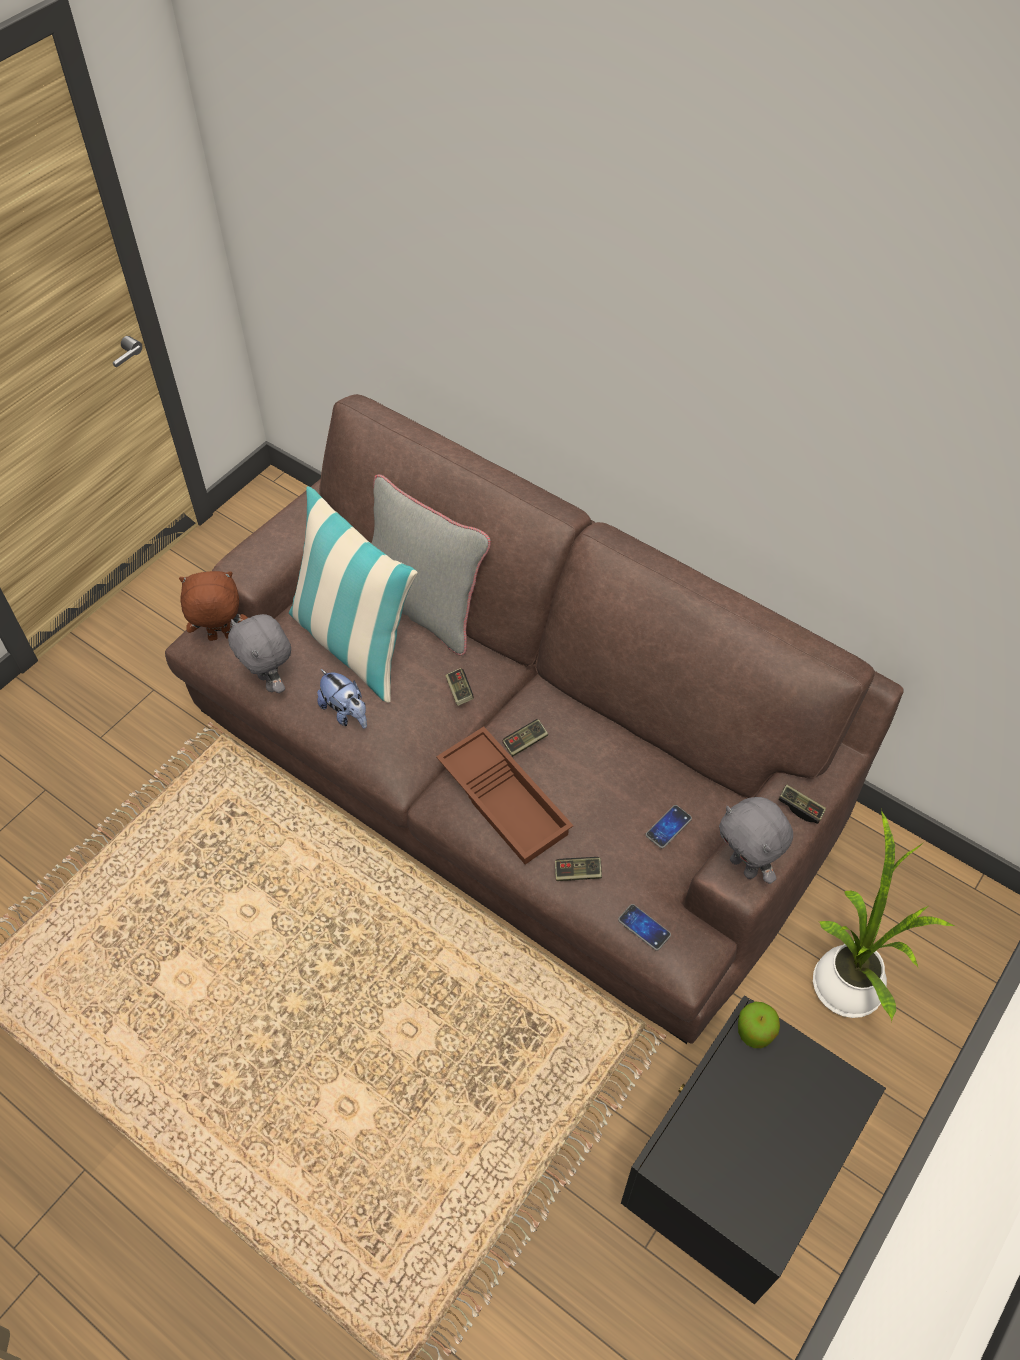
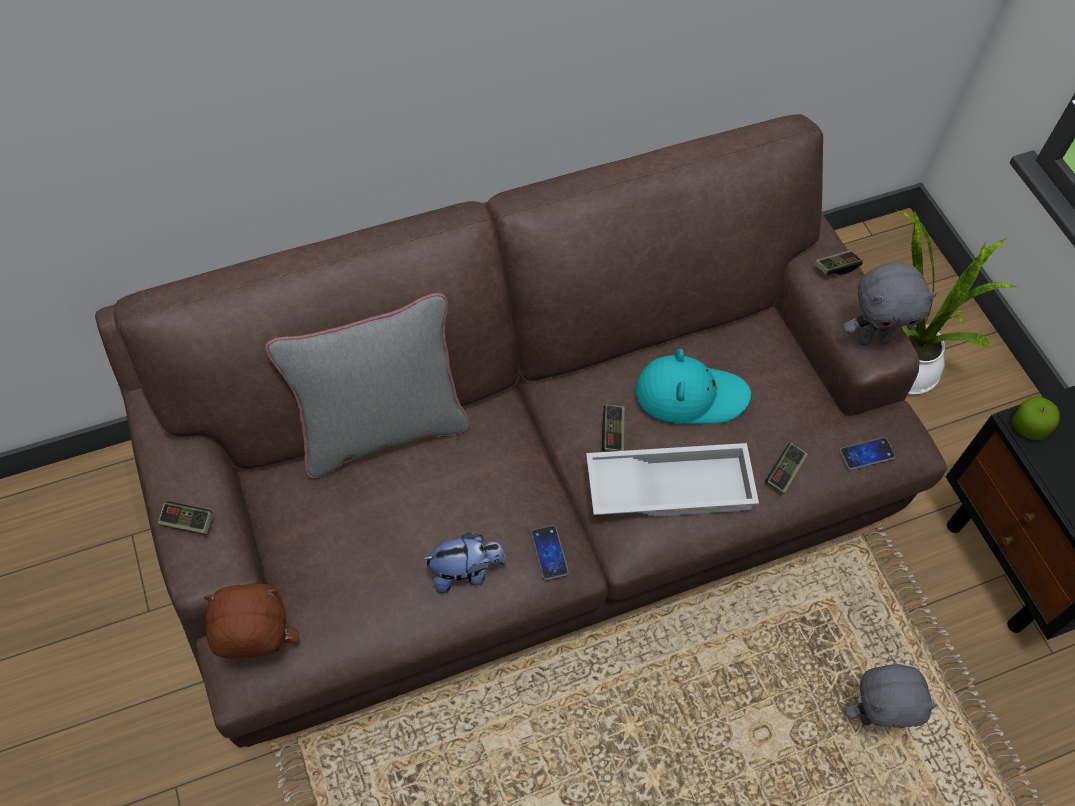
camera: 60 degrees left, 5 degrees up
(221, 638) = (261, 650): brown plush toy -> brown plush toy turned 60 degrees clockwise
(270, 682) = (366, 627): grey plush toy -> grey plush toy (874, 716)
(354, 643) = (380, 517): pillow -> none
(459, 691) = (510, 455): game controller -> game controller (187, 522)
(506, 800) = (670, 485): brown tray -> white tray
(598, 774) = (690, 395): none -> turquoise hat
(668, 827) = (778, 375): phone -> phone (549, 553)

